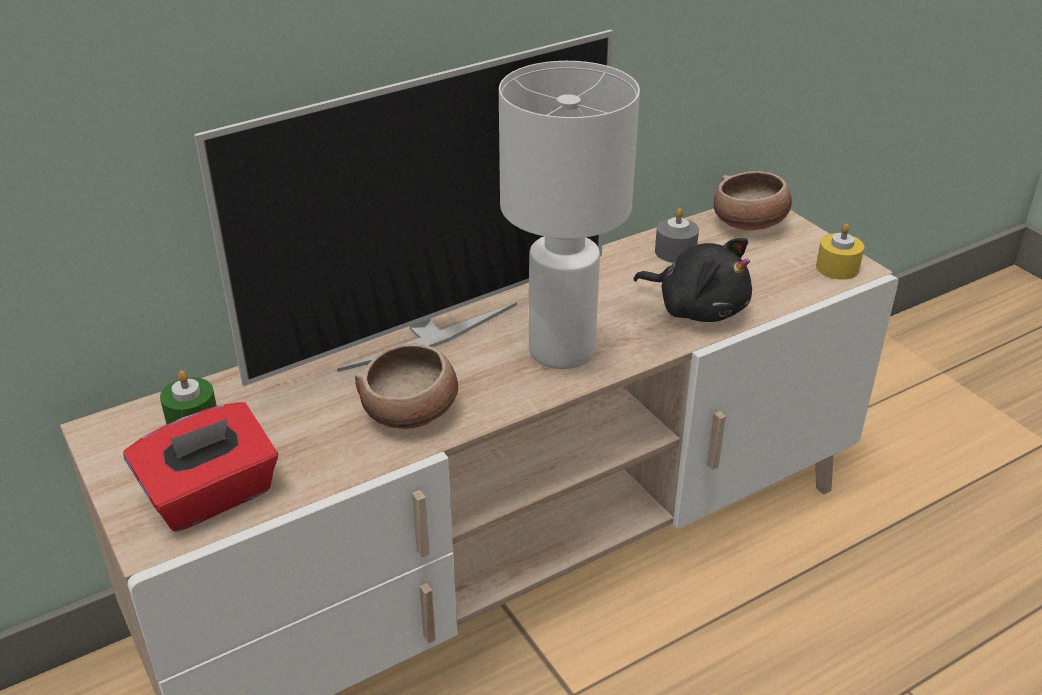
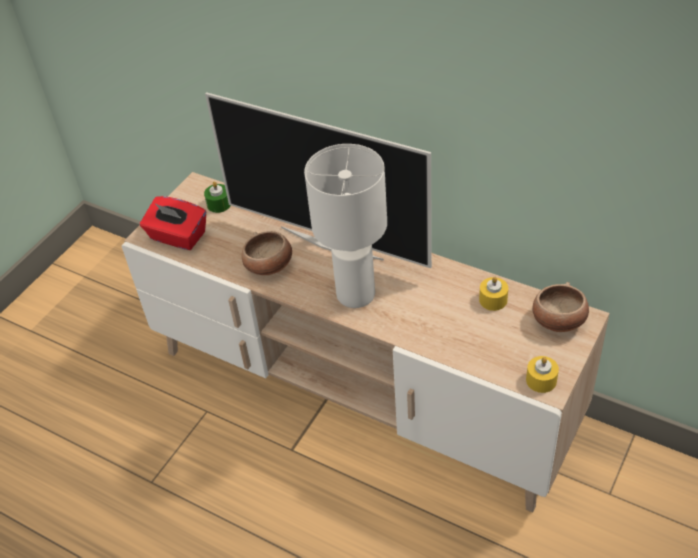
camera: 65 degrees right, 10 degrees up
(675, 252) = (493, 300): grey candle -> yellow candle
(698, 308) = (439, 332): black plush toy -> none

